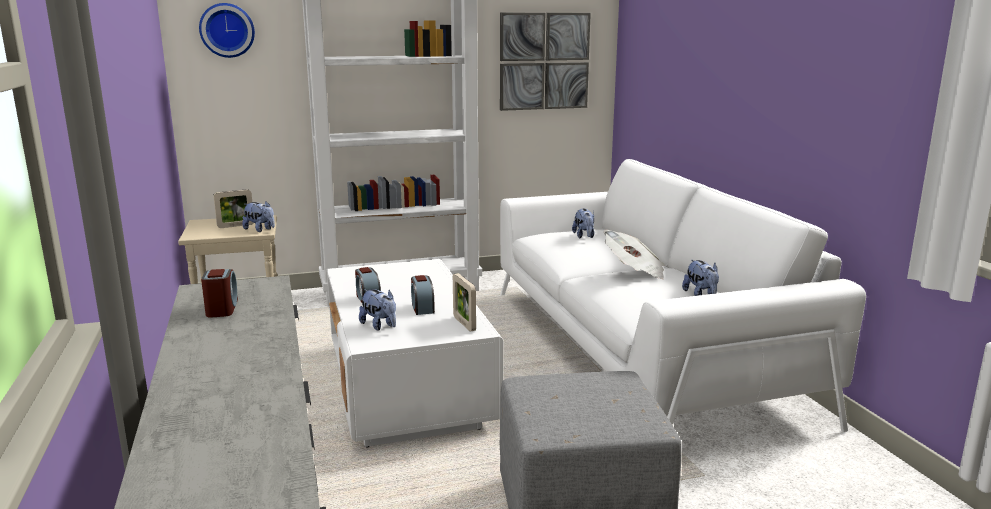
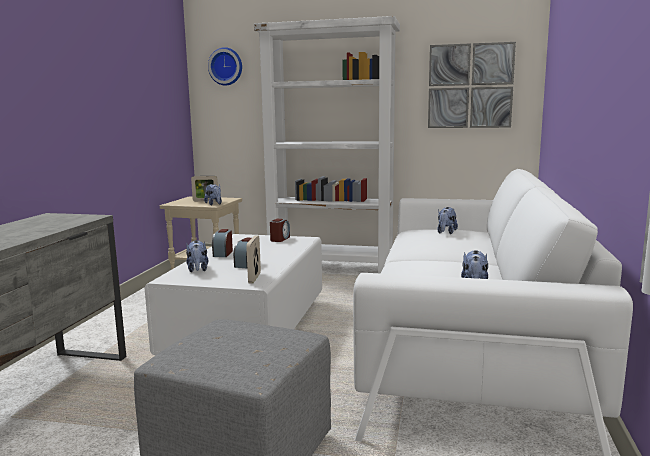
camera: 30 degrees right, 5 degrees down
(222, 308) = (30, 225): alarm clock -> alarm clock (280, 239)
(634, 271) = (441, 260): newspaper -> none

